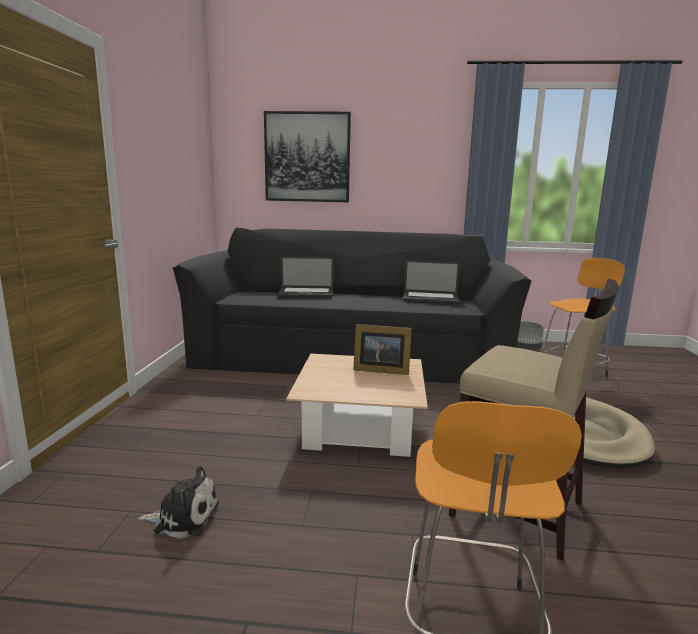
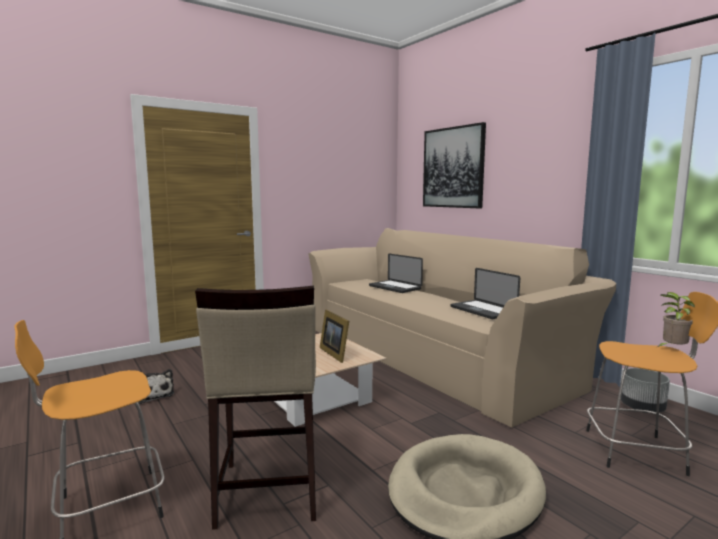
camera: 50 degrees right, 5 degrees down
(351, 354) = (433, 353): black sofa -> beige sofa
(581, 299) = (672, 349): none -> potted plant

